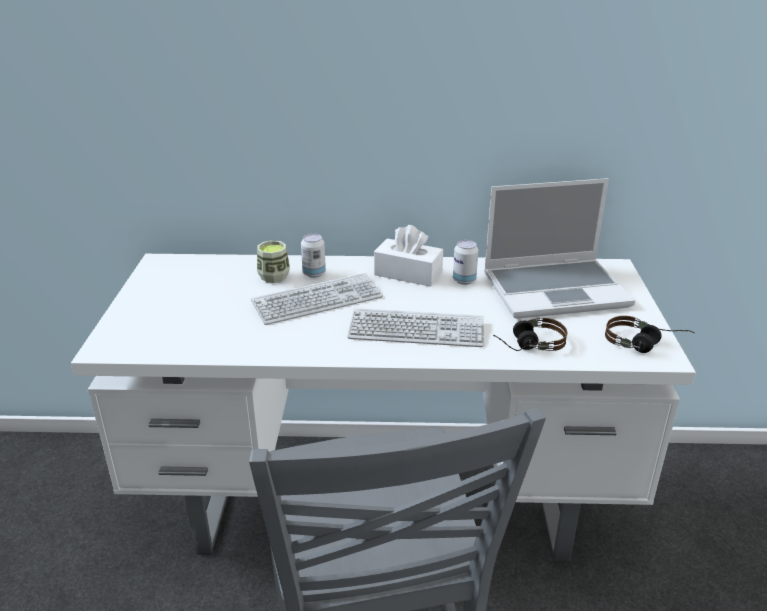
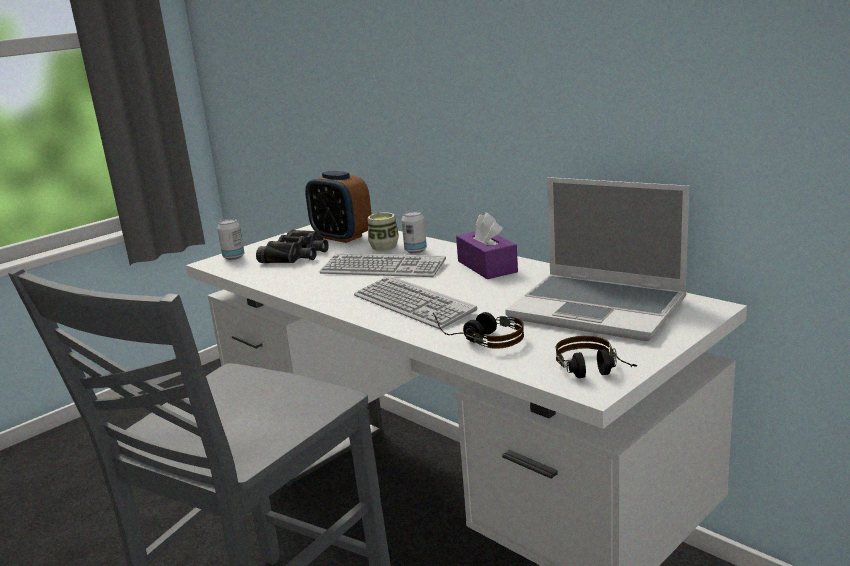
camera: 45 degrees right, 10 degrees down
(195, 310) = (297, 254): none -> black binoculars
(205, 276) = (341, 237): none -> alarm clock
(408, 274) = (487, 266): white tissue box -> purple tissue box
(464, 280) = (525, 282): can -> can (234, 257)

